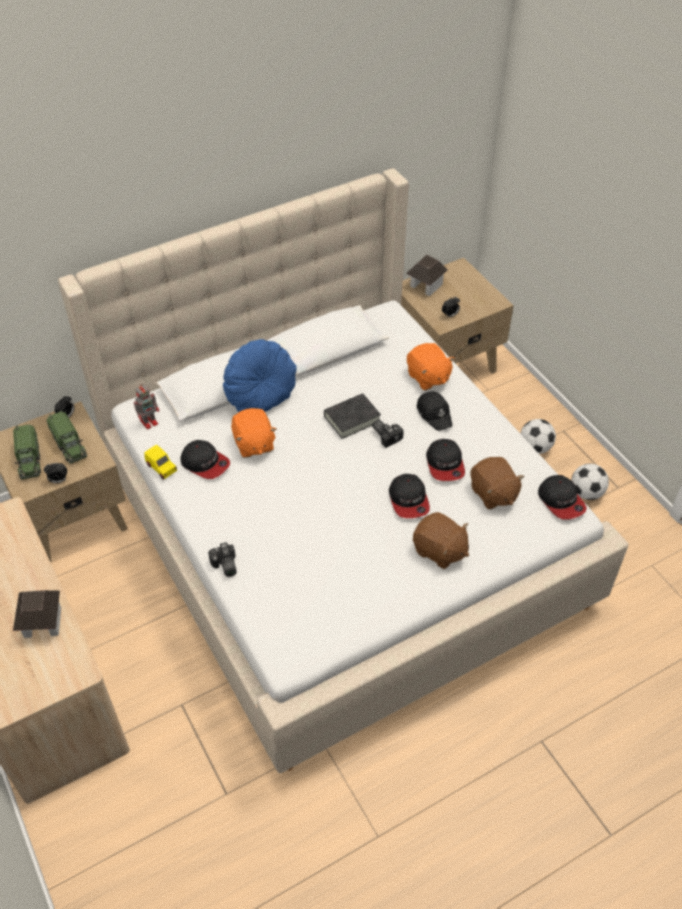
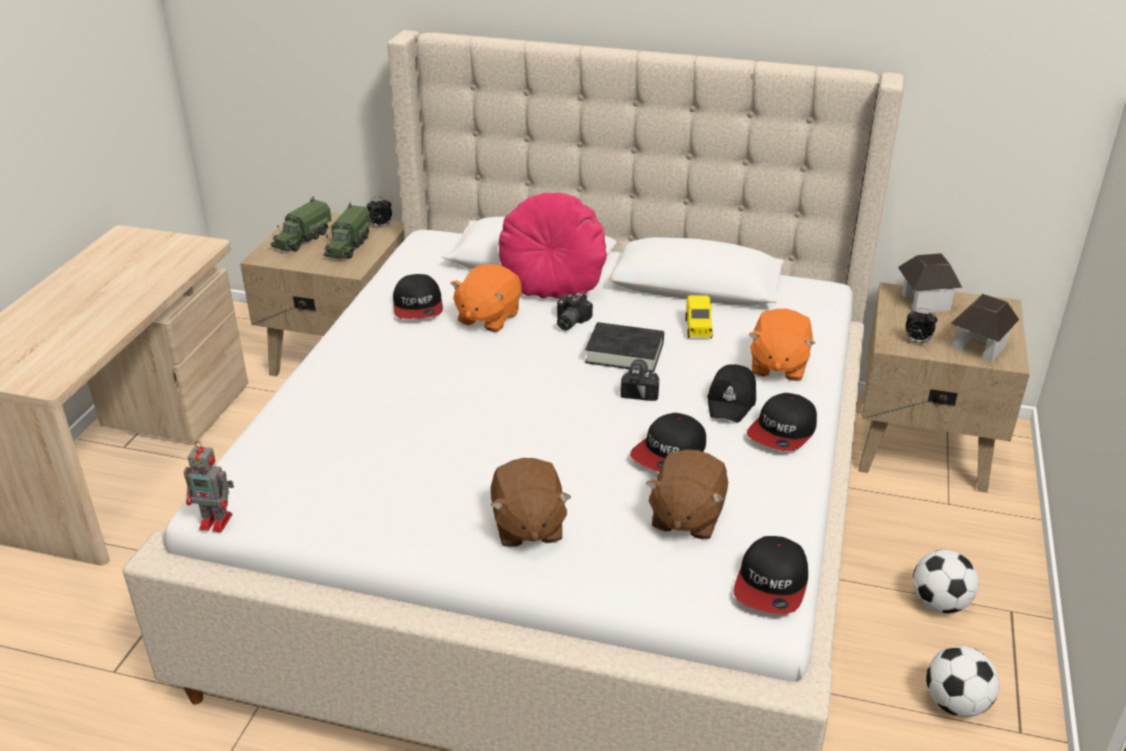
camera: 45 degrees right, 15 degrees down
(42, 623) = (89, 331): toy house -> toy house (978, 347)
(58, 480) = (298, 265): alarm clock -> none
(150, 422) = (423, 252): toy robot -> toy robot (217, 521)
(162, 468) = (375, 289): yellow toy car -> yellow toy car (698, 329)
(224, 566) = (296, 392): camera -> camera (568, 322)
(262, 401) = (553, 290): blue pillow -> pink pillow
(409, 500) = (571, 458): cap -> cap (782, 431)

